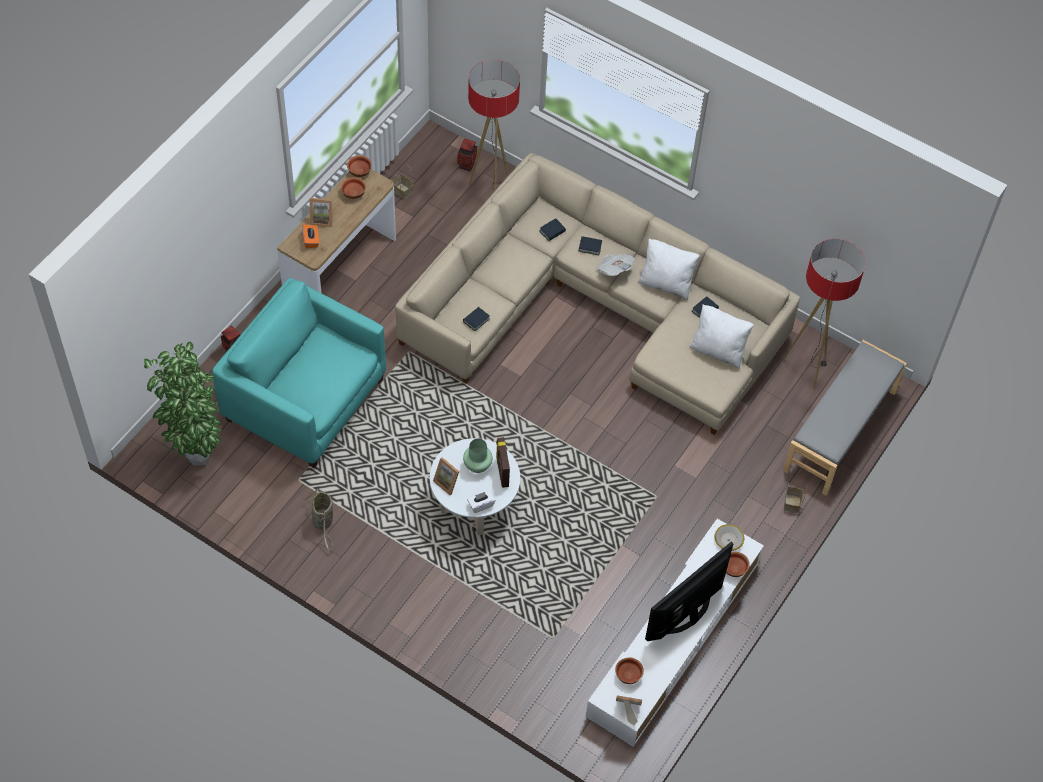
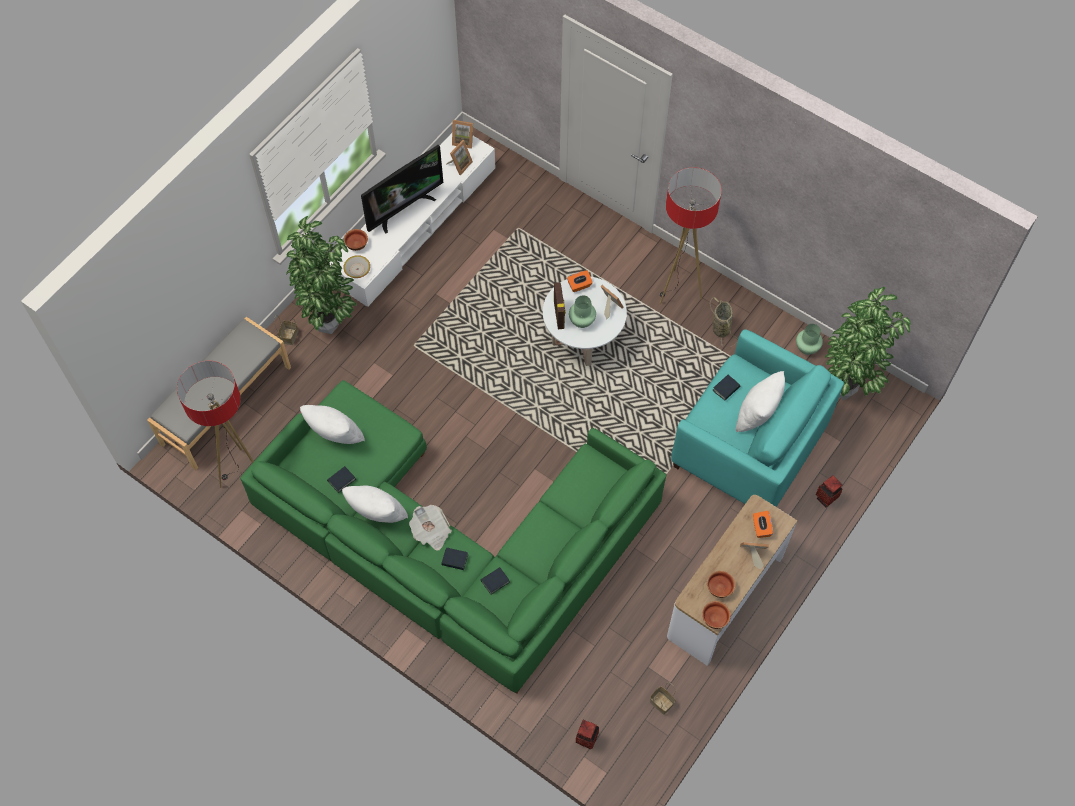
camera: 175 degrees left, 5 degrees up
(230, 501) = (807, 348): none -> green vase
(300, 363) = (757, 414): none -> white pillow
(476, 320) = (581, 474): book -> book (726, 389)
(480, 505) = (579, 285): white tissue box -> orange tissue box
(491, 194) = (558, 697): floor lamp -> floor lamp (678, 291)
(596, 311) = (451, 541): beige sofa -> green sofa
(628, 676) = (459, 164): bowl -> picture frame
(749, 515) = (331, 326): none -> potted plant

